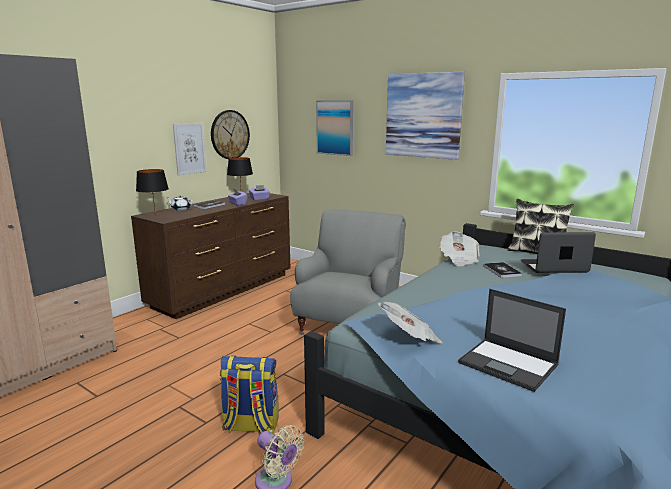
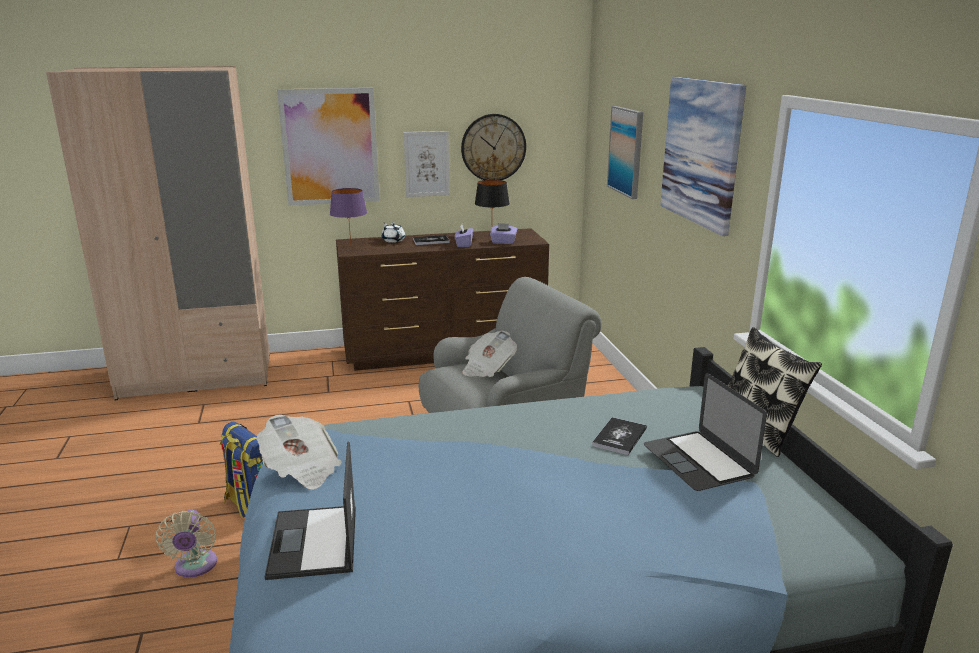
camera: 40 degrees right, 5 degrees up
(119, 137) = (330, 147): none -> picture
(155, 217) = (351, 246): black table lamp -> purple table lamp
(459, 259) = (602, 400): newspaper -> newspaper (487, 368)
(553, 267) = (698, 460): laptop -> laptop turned 150 degrees counterclockwise

